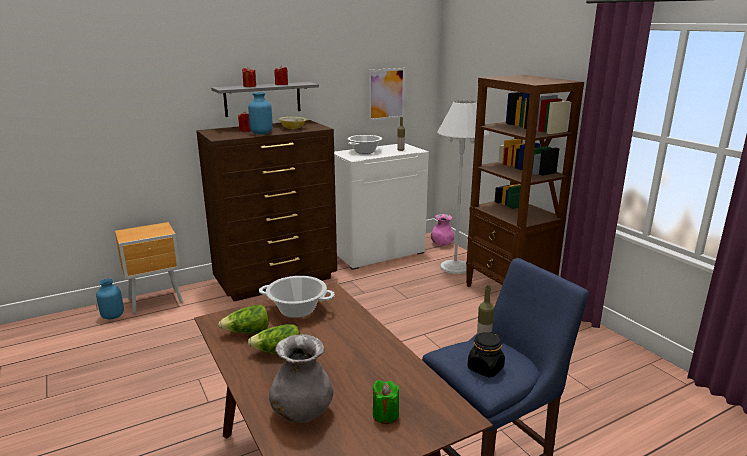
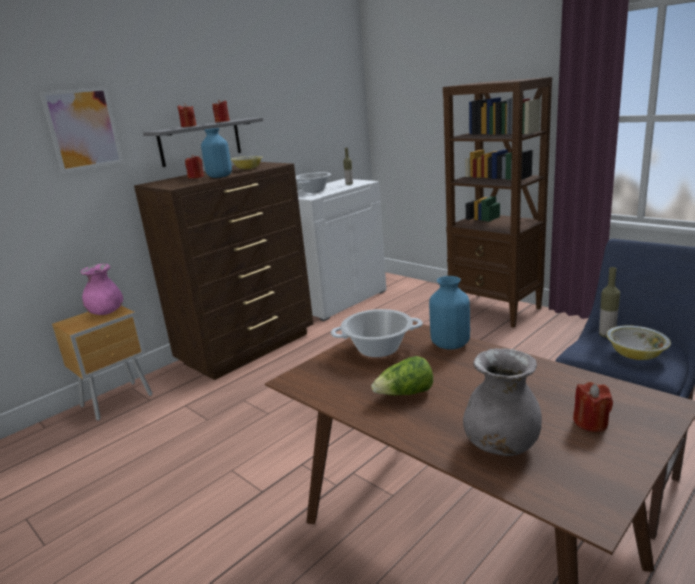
camera: 15 degrees left, 0 degrees up
(112, 316) = (71, 430): blue vase -> blue vase (449, 344)
(247, 332) = (347, 383): lettuce -> none
(385, 415) = (591, 423): green candle -> red candle
(386, 94) = (321, 126): picture -> picture (83, 129)
(442, 244) = (396, 280): pink vase -> pink vase (106, 312)
(455, 267) = (426, 298): white floor lamp -> none
(485, 368) = (635, 355): black jar -> bowl

